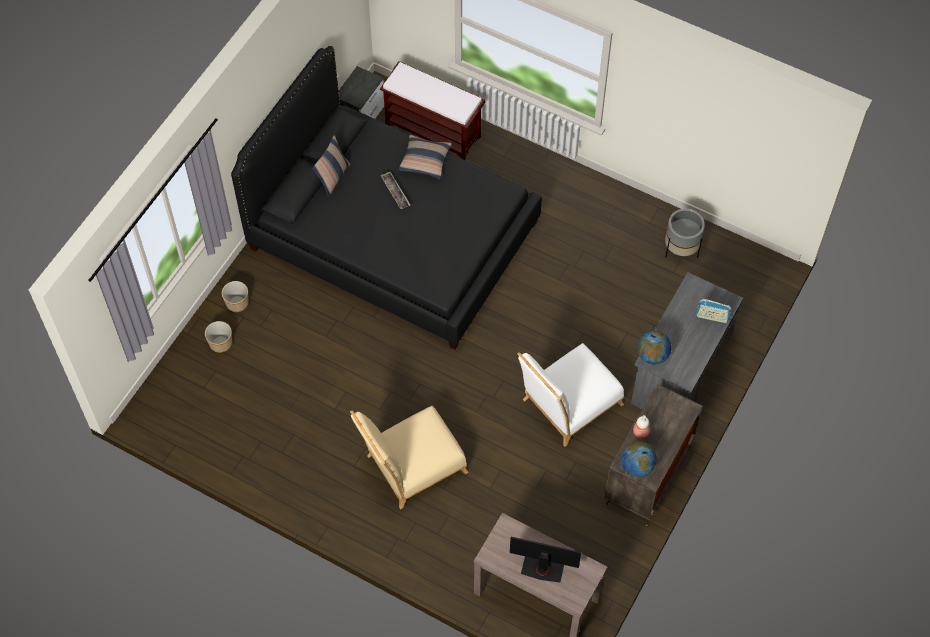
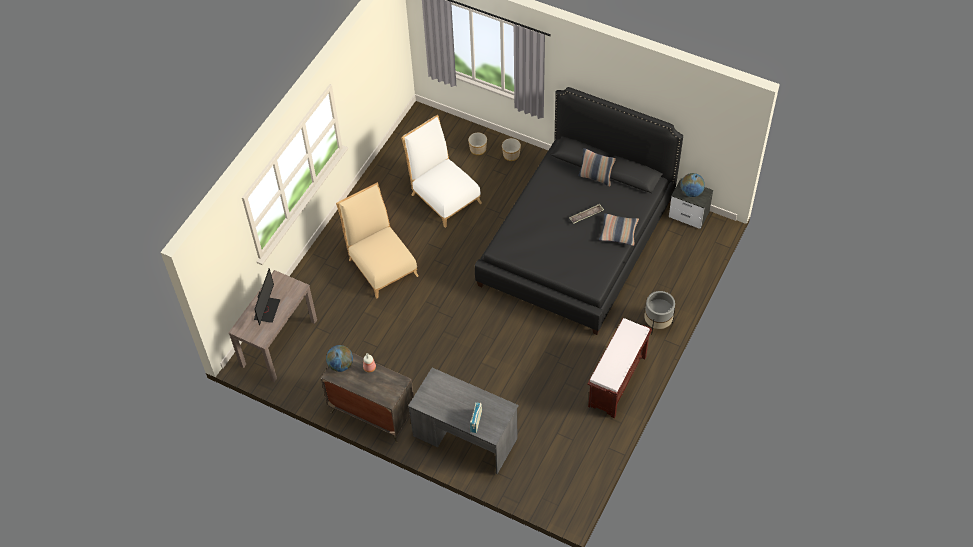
camera: 90 degrees right, 5 degrees down
(434, 130) = (680, 263): brown bench -> brown bench (617, 382)
(567, 405) = (431, 359): white chair -> white chair (443, 196)
(652, 355) = (439, 379): globe -> globe (691, 192)
(681, 249) = (580, 439): grey planter -> grey planter (657, 323)

